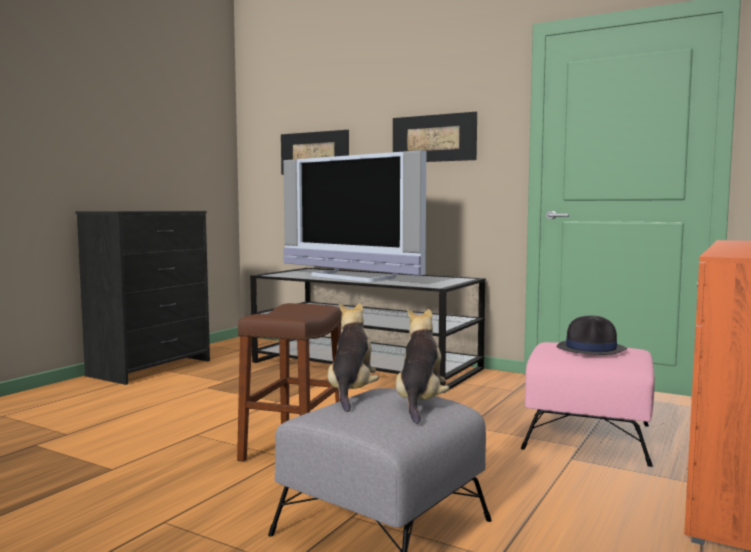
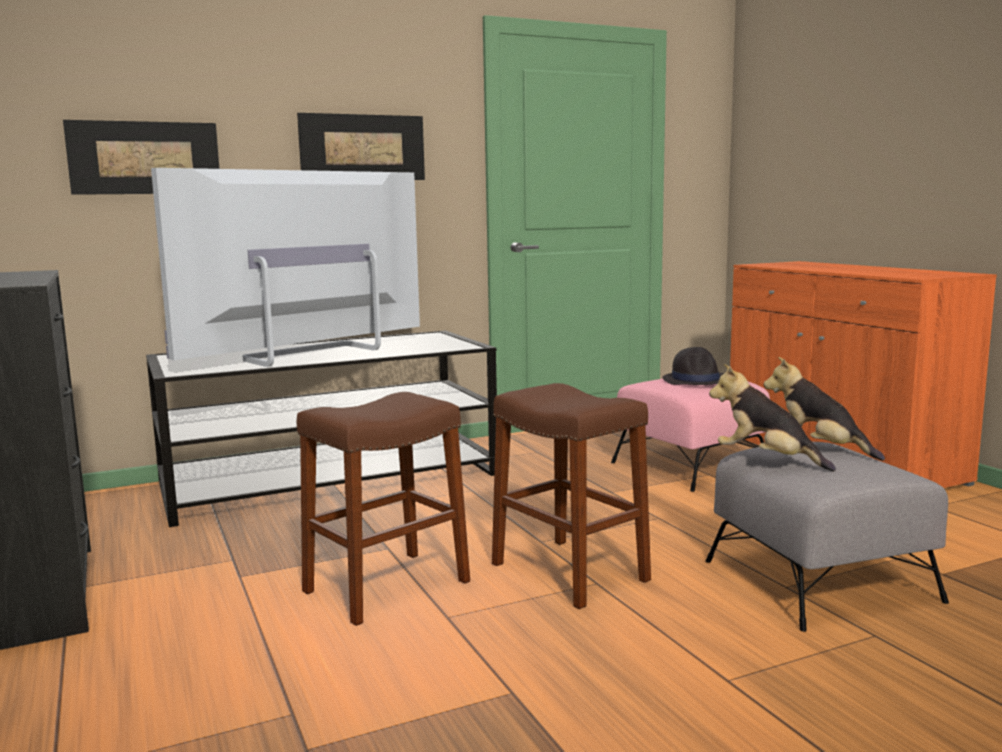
camera: 55 degrees left, 5 degrees up
(224, 414) = (387, 586): none -> brown stool
(350, 277) = (308, 355): television -> television turned 150 degrees clockwise

